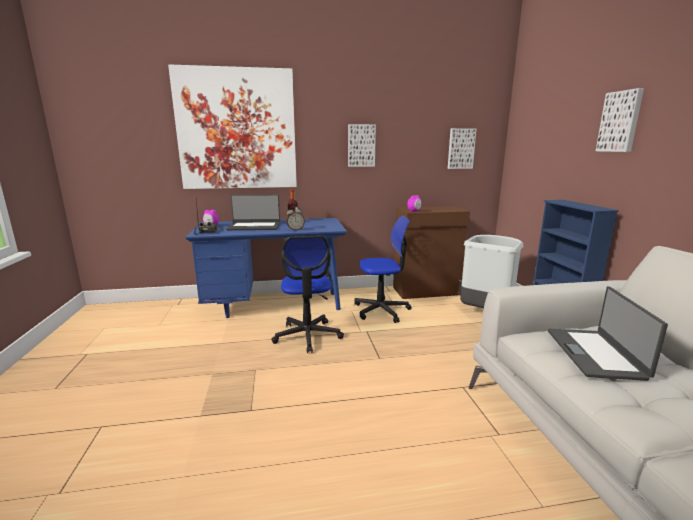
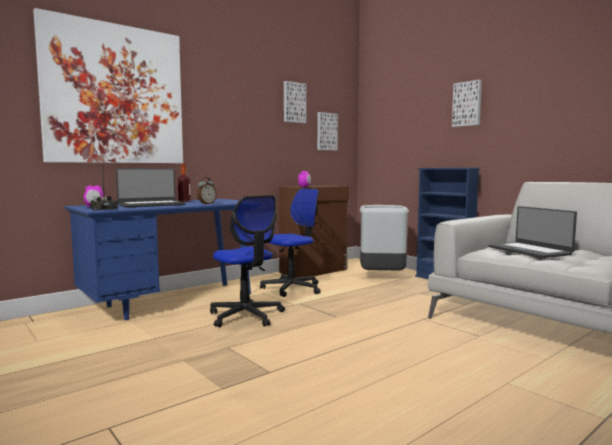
camera: 30 degrees left, 10 degrees down
(361, 145) = (244, 122): picture -> picture (293, 102)

